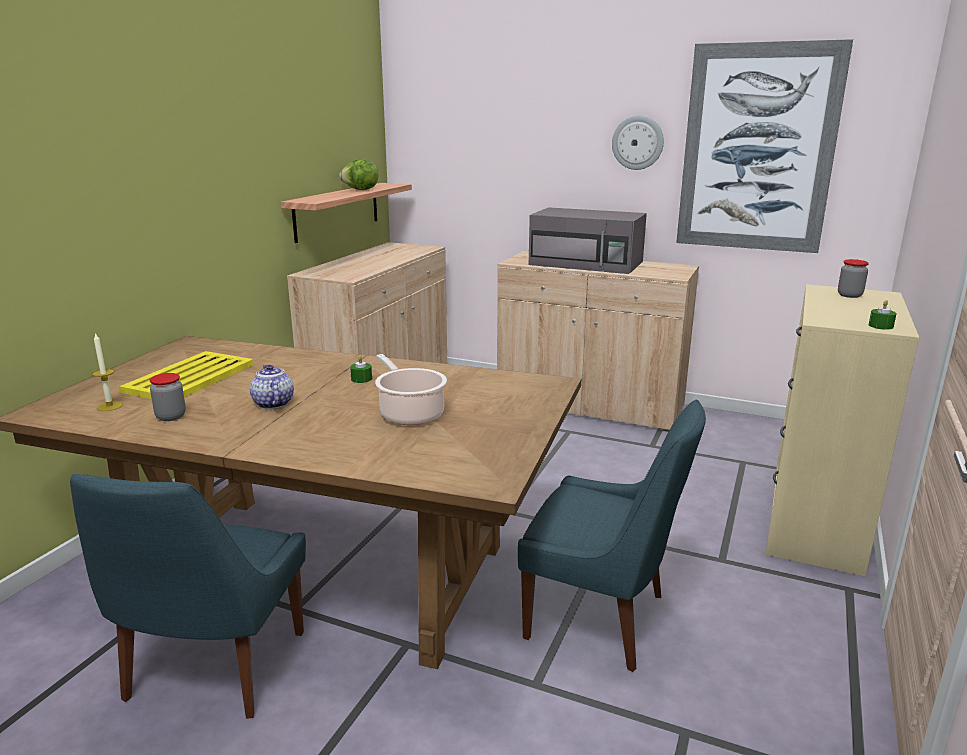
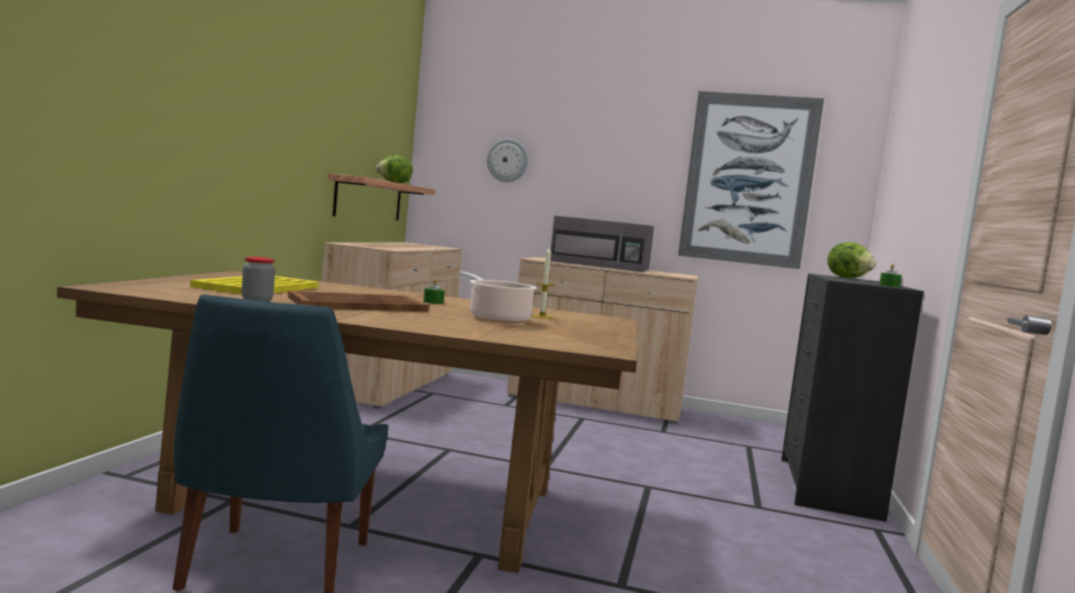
camera: 10 degrees left, 15 degrees down
(110, 406) = (185, 291): candle -> candle (541, 317)
(272, 403) = (356, 304): teapot -> brown tray
(601, 618) = (665, 541): blue chair -> none
(637, 142) = (647, 167): wall clock -> wall clock (507, 160)
(813, 524) = (826, 487): beige dresser -> black dresser
(849, 295) = (848, 278): jar -> lettuce

